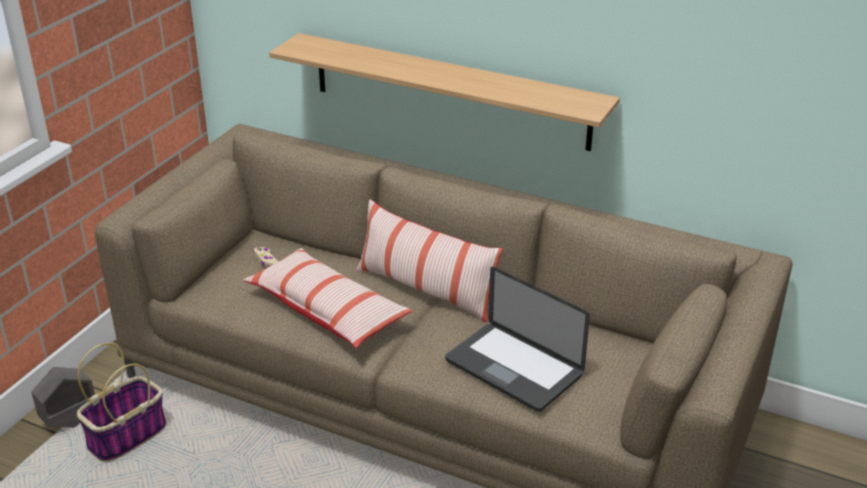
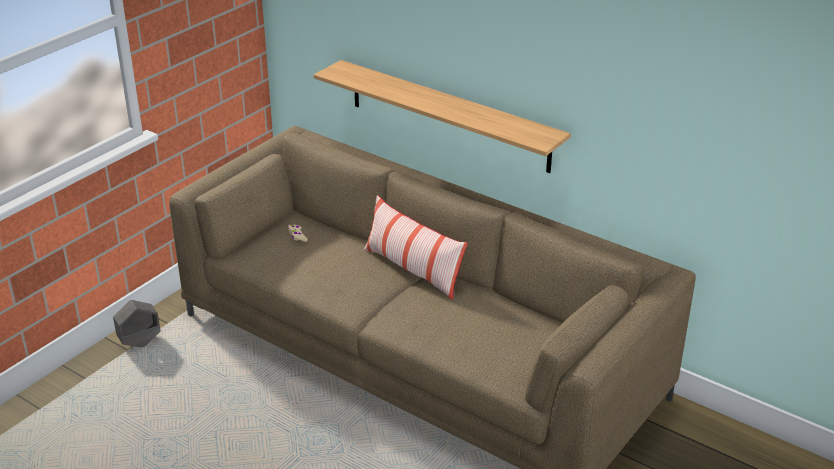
camera: 10 degrees right, 0 degrees up
(127, 435) = (179, 358): basket -> none
(327, 310) = (333, 278): pillow -> none
(513, 368) = (461, 335): laptop -> none

